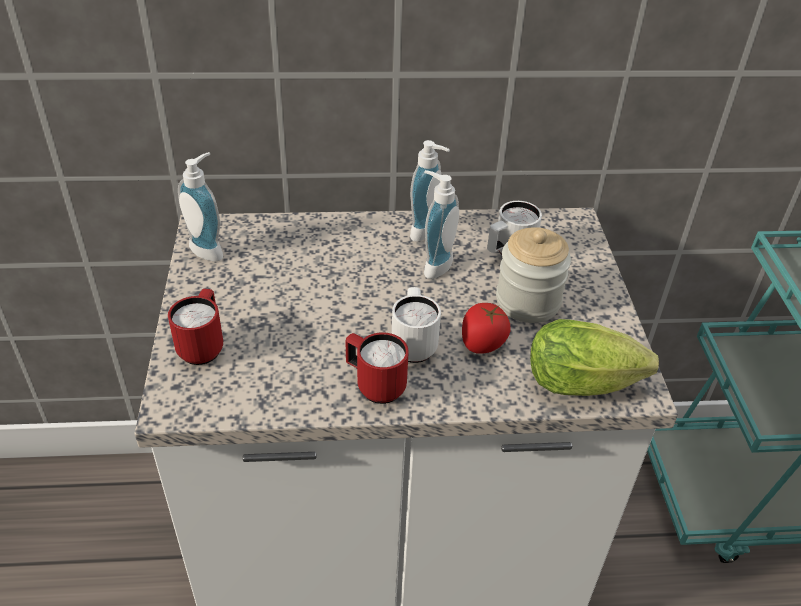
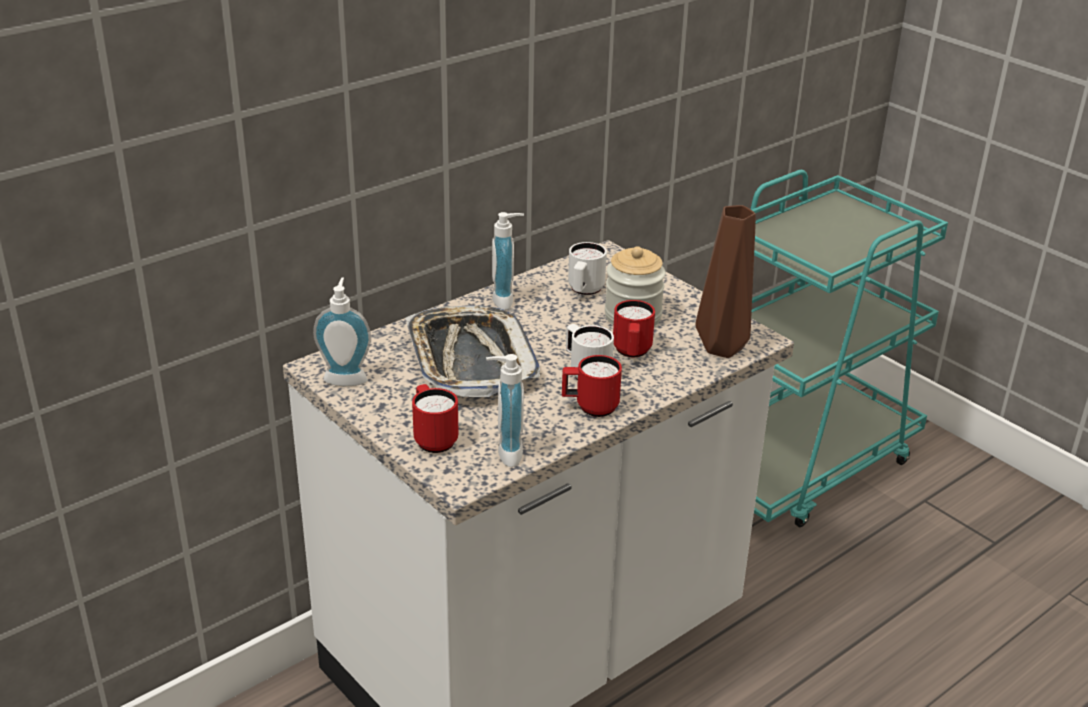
camera: 35 degrees left, 10 degrees down
(326, 279) = (470, 359): none -> tray
(433, 265) = (539, 319): soap dispenser -> soap dispenser (504, 453)
(482, 343) = (632, 353): tomato -> red mug
(587, 384) = (724, 348): lettuce -> brown vase

